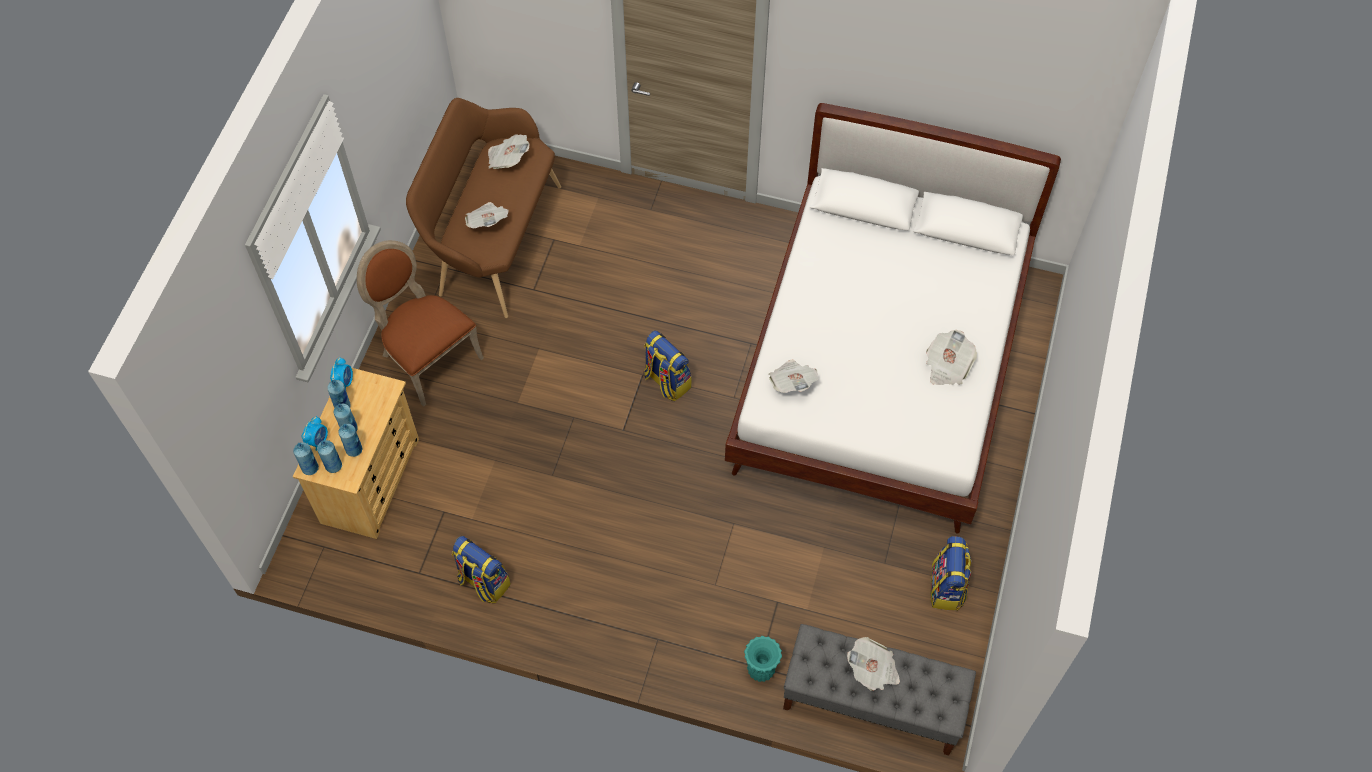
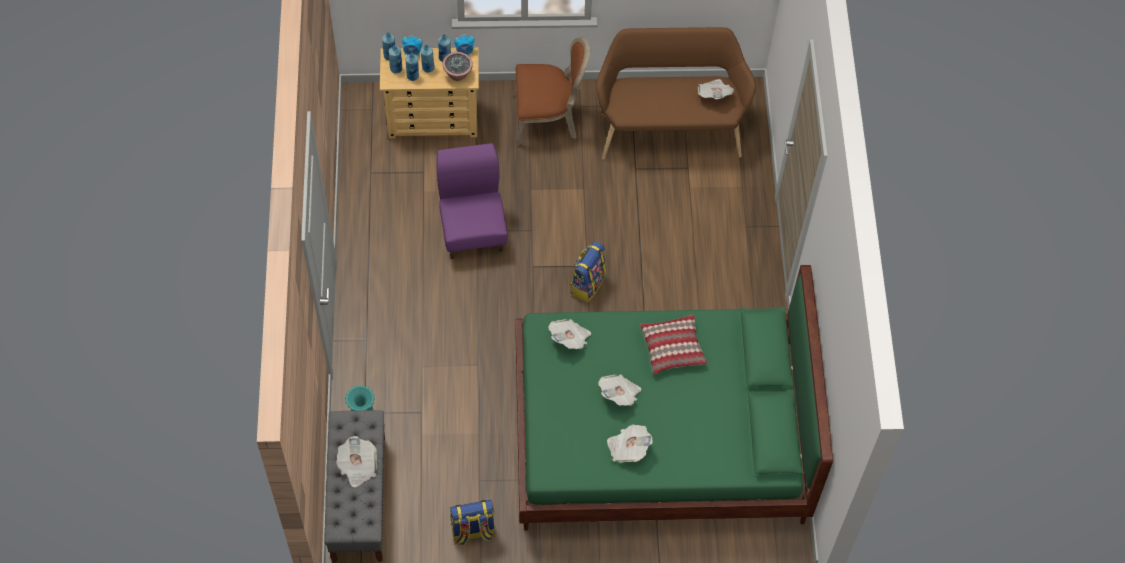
camera: 70 degrees right, 0 degrees up
(375, 398) = (458, 74): none -> potted plant
(427, 357) = (548, 119): brown chair -> brown chair turned 60 degrees clockwise
(483, 582) = (376, 214): backpack -> none
(487, 222) = (648, 100): newspaper -> newspaper (620, 394)
(548, 479) = (473, 229): none -> purple chair
(834, 287) = (673, 348): none -> pillow
(881, 368) = (658, 436): white bed -> green bed

